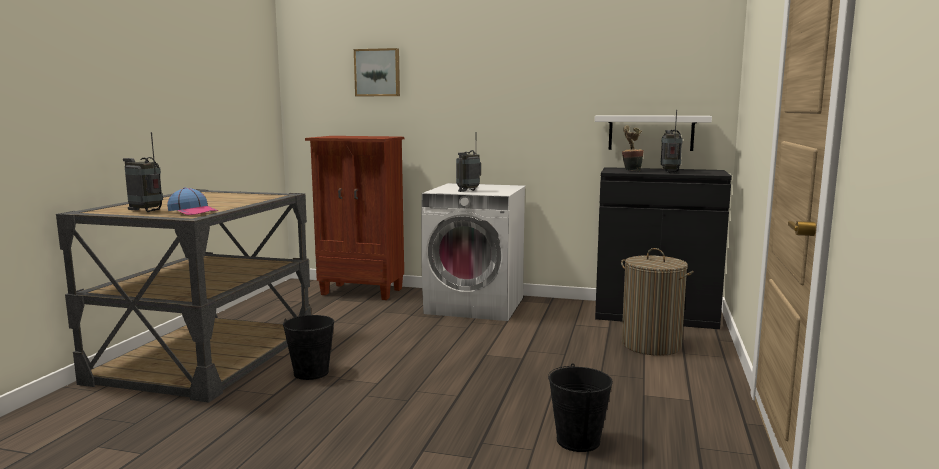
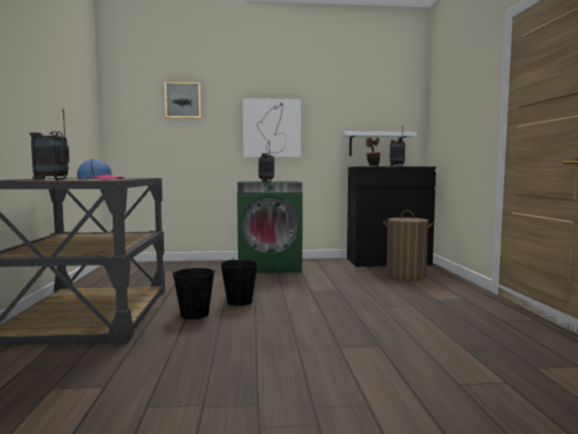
camera: 20 degrees left, 5 degrees down
(361, 292) = (175, 266): brown cabinet -> none
(476, 305) = (269, 266): white washing machine -> green washing machine
(494, 109) = (272, 128): none -> picture
(578, 440) = (432, 327): black bucket -> black bucket (239, 301)

